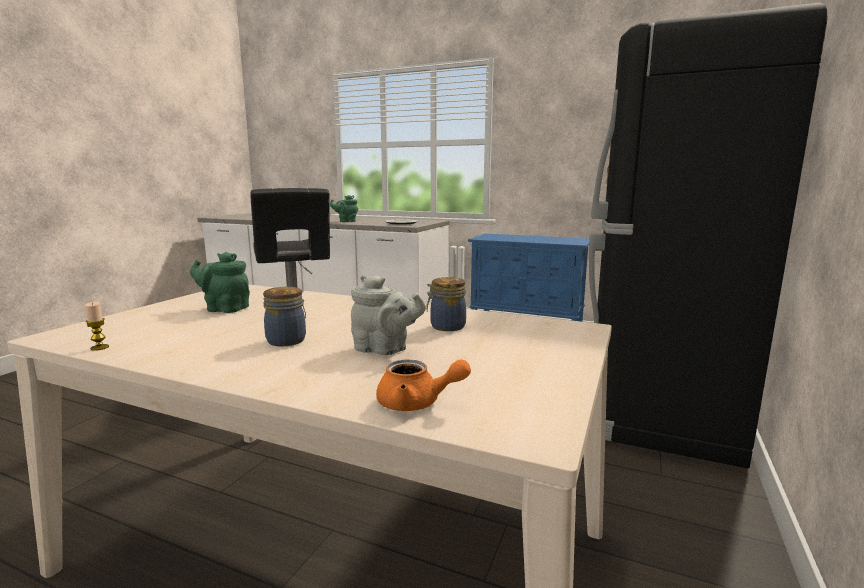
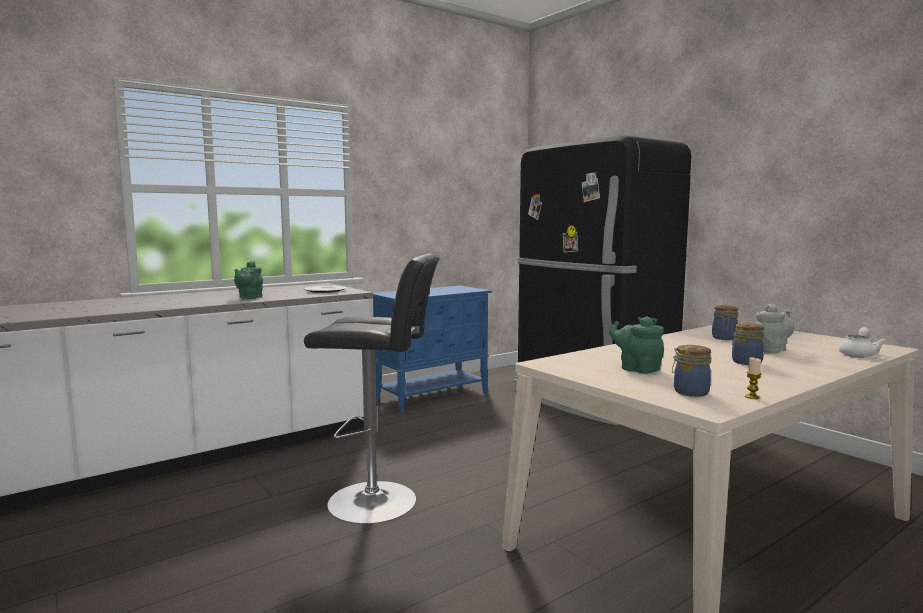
camera: 60 degrees left, 5 degrees down
(125, 327) = (689, 392): none -> jar
(224, 308) = (637, 369): green teapot -> green teapot turned 90 degrees clockwise
(417, 403) = (859, 354): orange teapot -> white teapot

